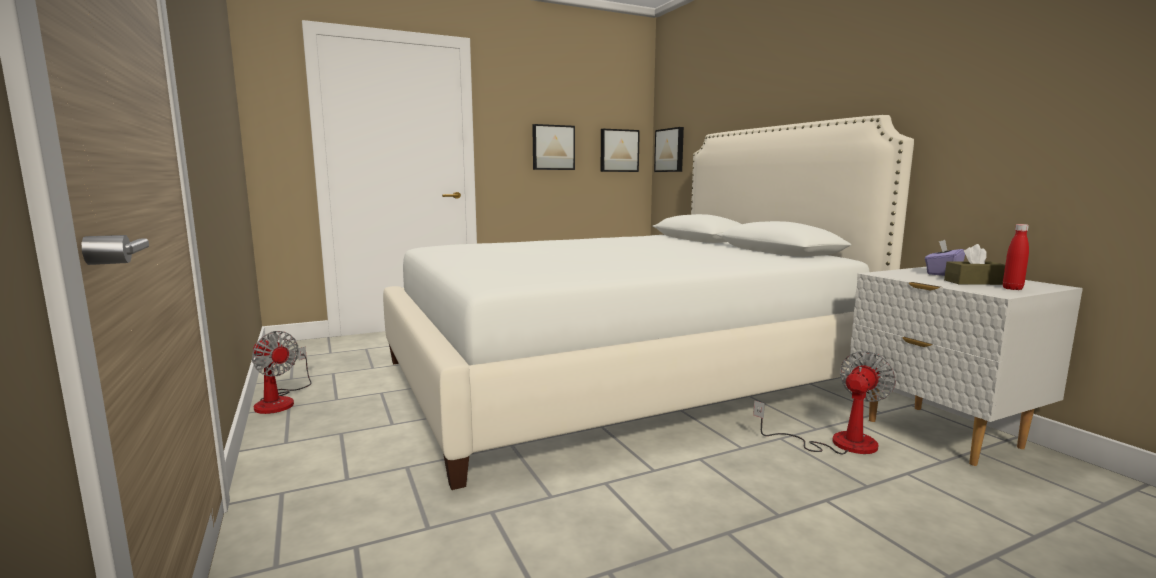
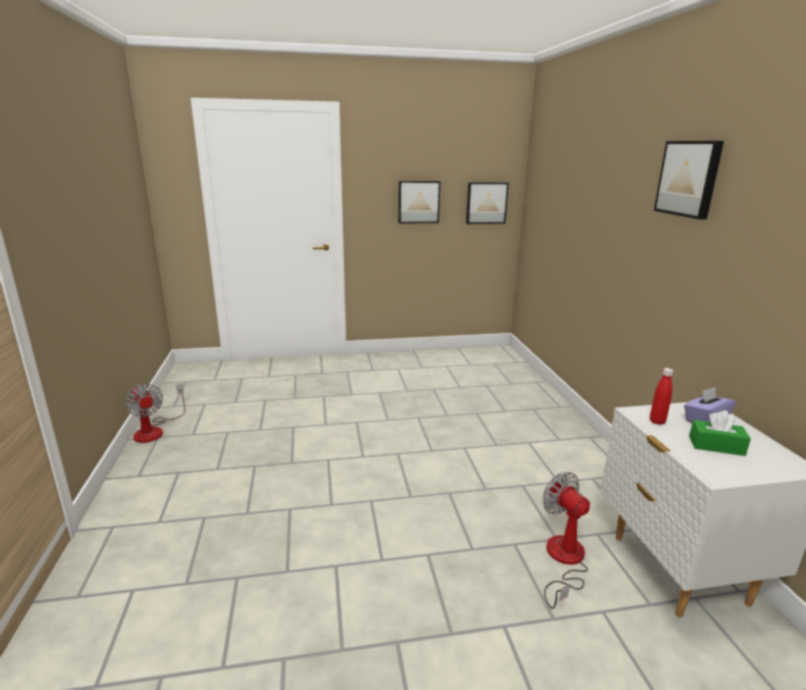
camera: 15 degrees right, 10 degrees up
(619, 376) = (423, 441): white bed -> none
(670, 150) = (535, 206): picture -> picture (689, 178)
(837, 443) = (563, 561): fan -> fan turned 90 degrees counterclockwise
(973, 282) = (716, 446): brown tissue box -> green tissue box
(1012, 288) = (743, 467): red bottle -> red bottle (657, 421)

